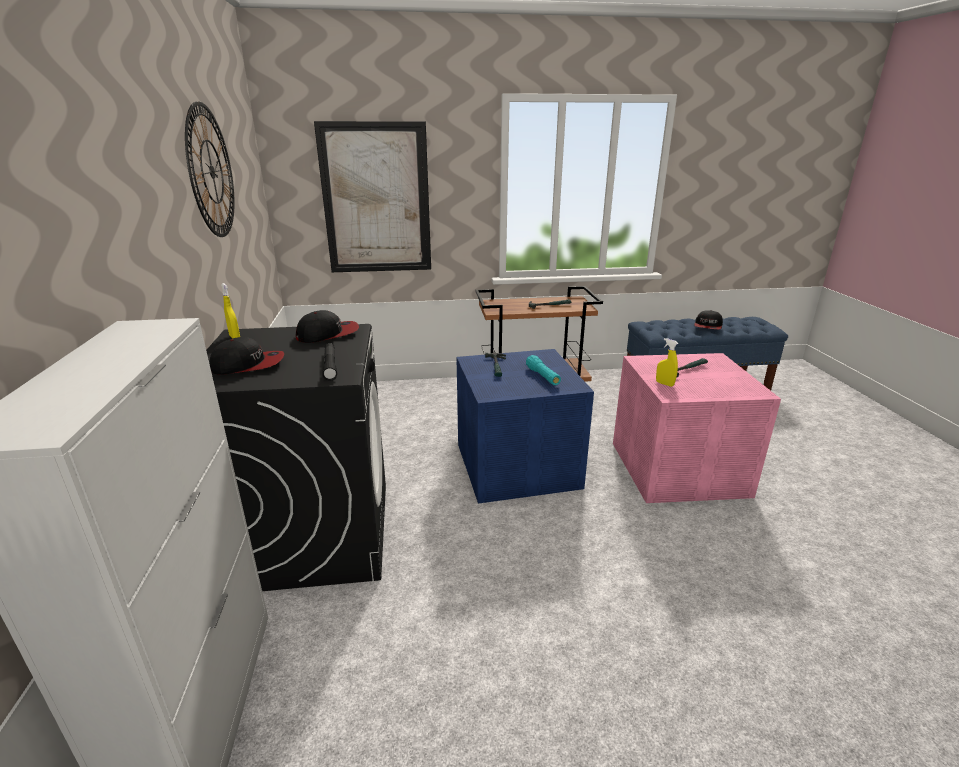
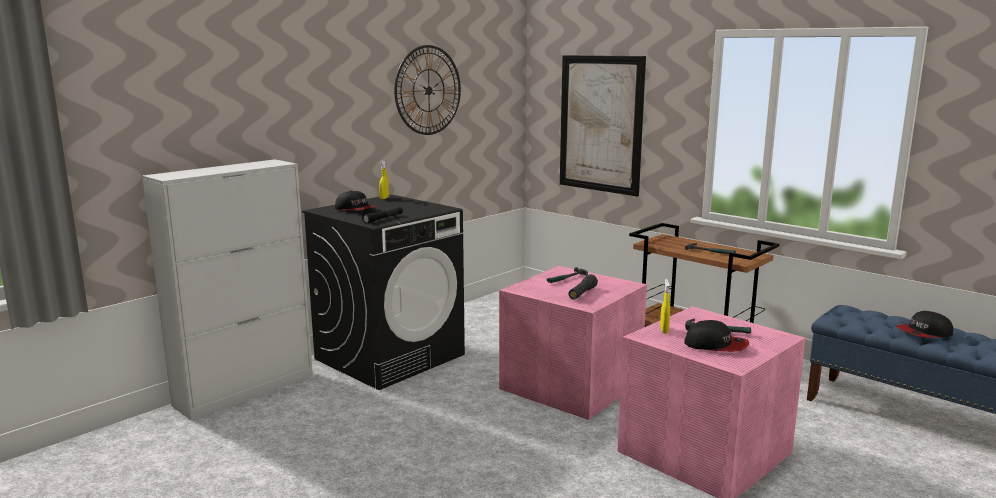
camera: 50 degrees right, 10 degrees down
(328, 334) = (425, 207): cap -> cap (716, 345)
(515, 464) = (570, 383): blue storage box -> pink storage box
(543, 376) = (582, 294): turquoise flashlight -> black flashlight

